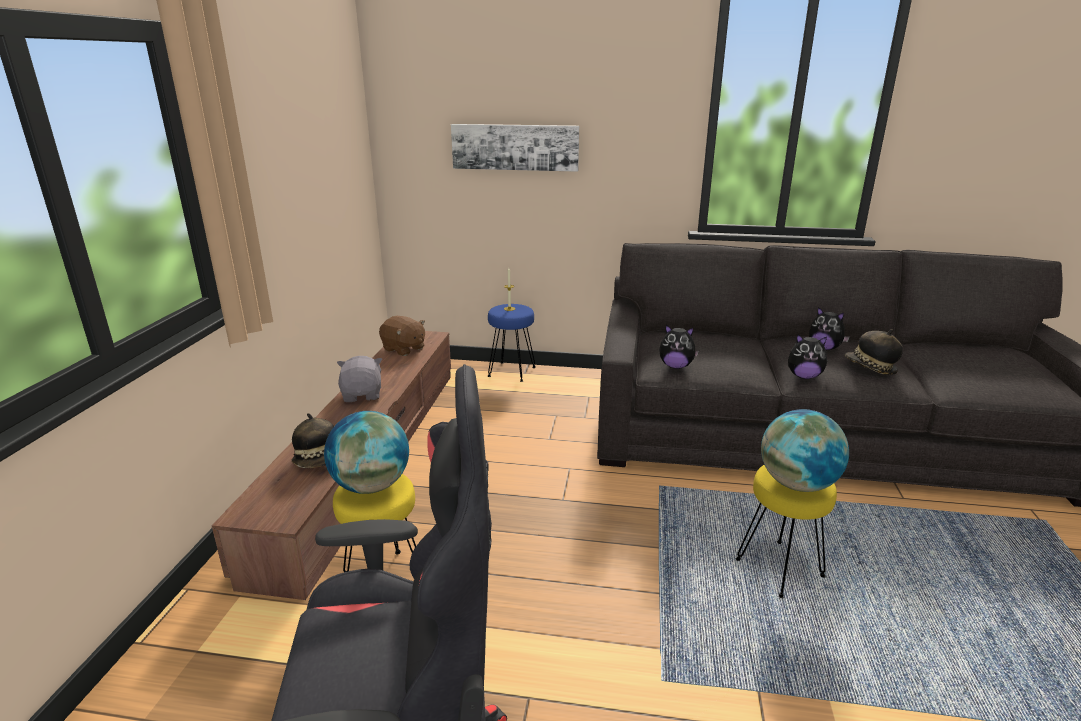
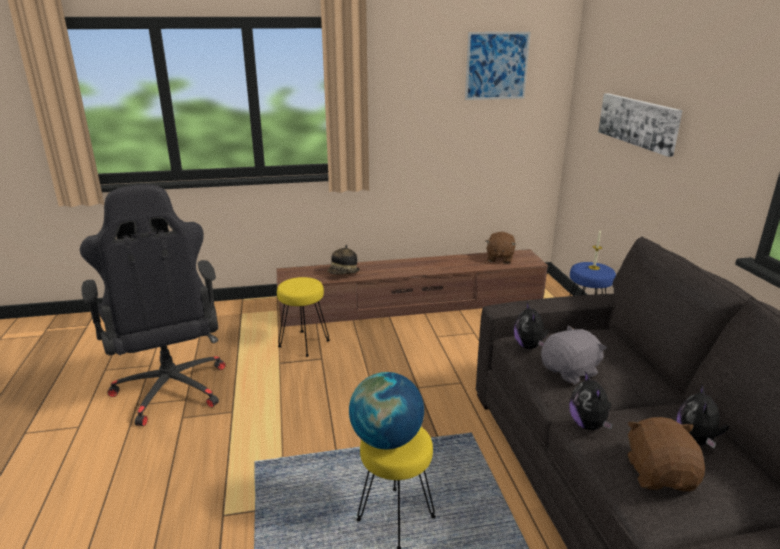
camera: 70 degrees right, 0 degrees up
(321, 103) = (496, 66): none -> picture
(363, 395) = (423, 264): grey plush toy -> grey plush toy (570, 372)
(371, 485) = (302, 283): globe -> none
(870, 368) = (660, 475): hat -> brown plush toy

